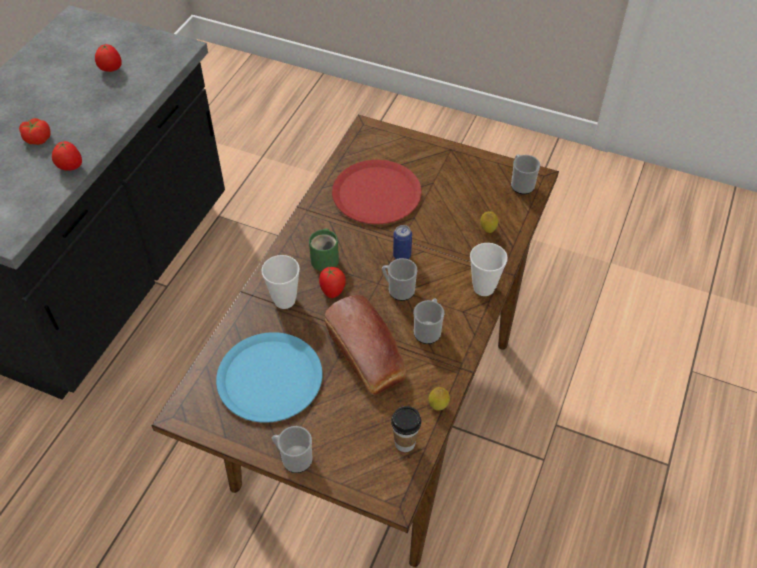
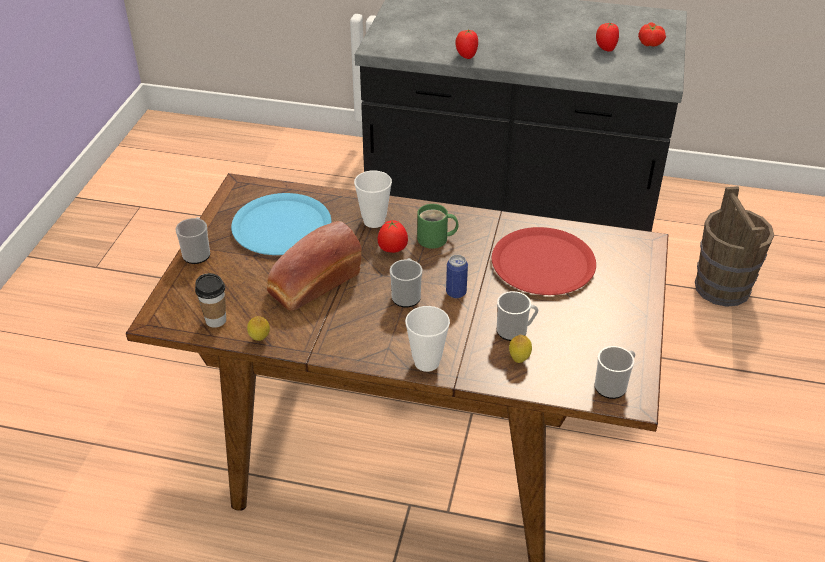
camera: 80 degrees right, 10 degrees down
(38, 138) = (495, 34): tomato -> tomato (650, 43)
(253, 159) = (722, 287): none -> brown bucket
(428, 330) = (356, 323): mug -> mug (515, 331)

